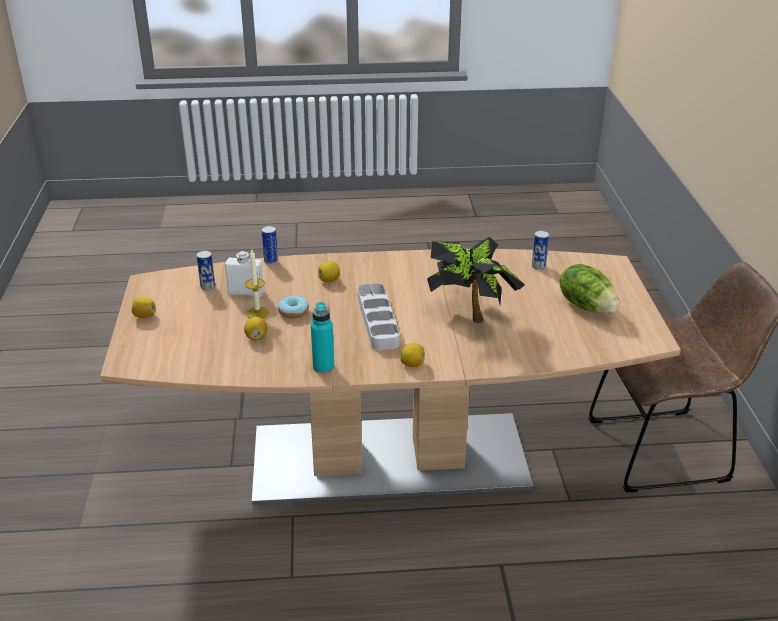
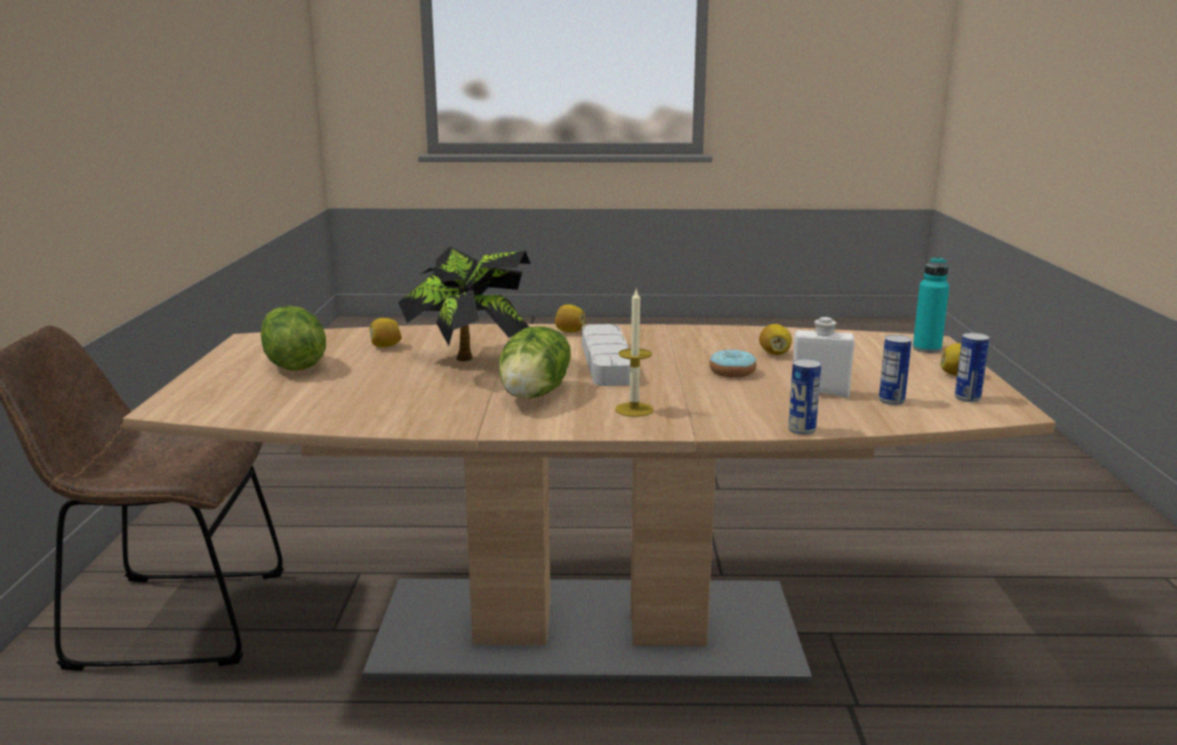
camera: 175 degrees left, 15 degrees down
(257, 313) = (786, 373): candle -> candle (634, 409)
(323, 367) = (678, 333): turquoise bottle -> turquoise bottle (926, 349)
(329, 280) = (683, 402): lemon -> lemon (385, 346)
(416, 283) = (535, 394): none -> lettuce
(538, 266) = (305, 408): can -> can (967, 398)

